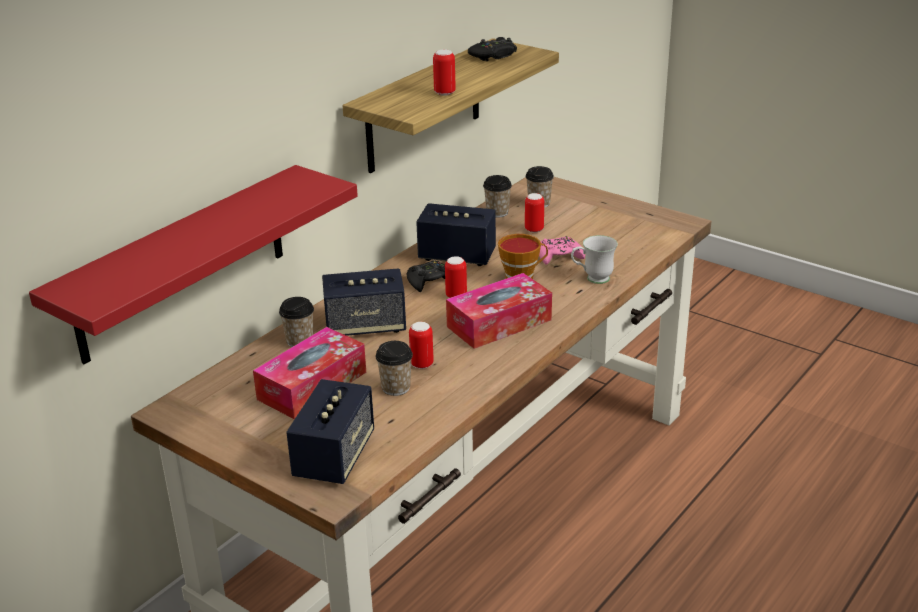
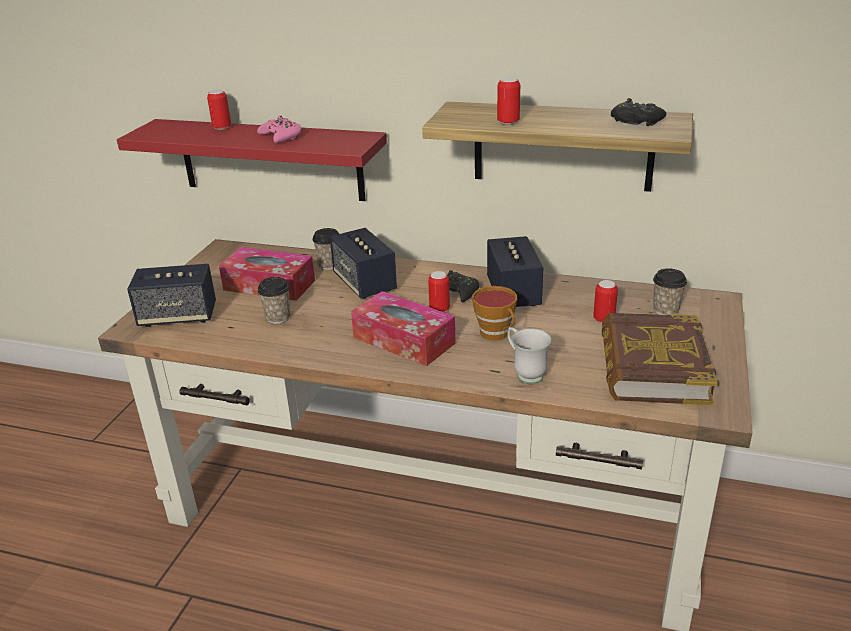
camera: 70 degrees right, 0 degrees up
(422, 364) = (317, 320): can -> can (222, 128)
(497, 213) = (620, 293): cup -> none
(559, 256) = (559, 345): pink game controller -> pink game controller (281, 136)
(615, 229) = (652, 367): none -> book

